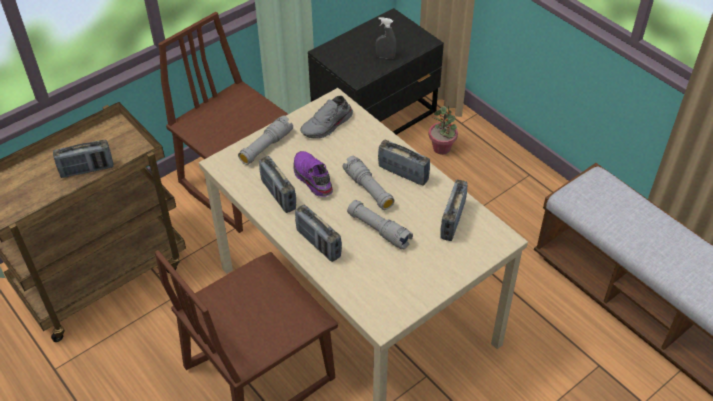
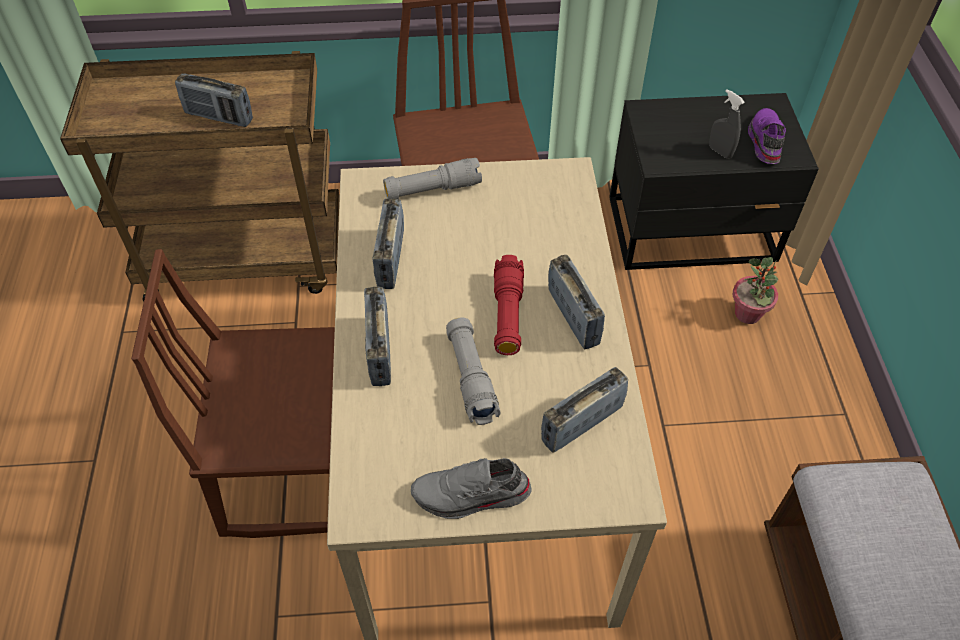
camera: 35 degrees right, 5 degrees up
(311, 178) = (450, 259): purple shoe -> purple shoe (764, 141)
(327, 126) = (532, 200): grey shoe -> grey shoe (471, 496)
(368, 189) = (507, 314): grey flashlight -> red flashlight

